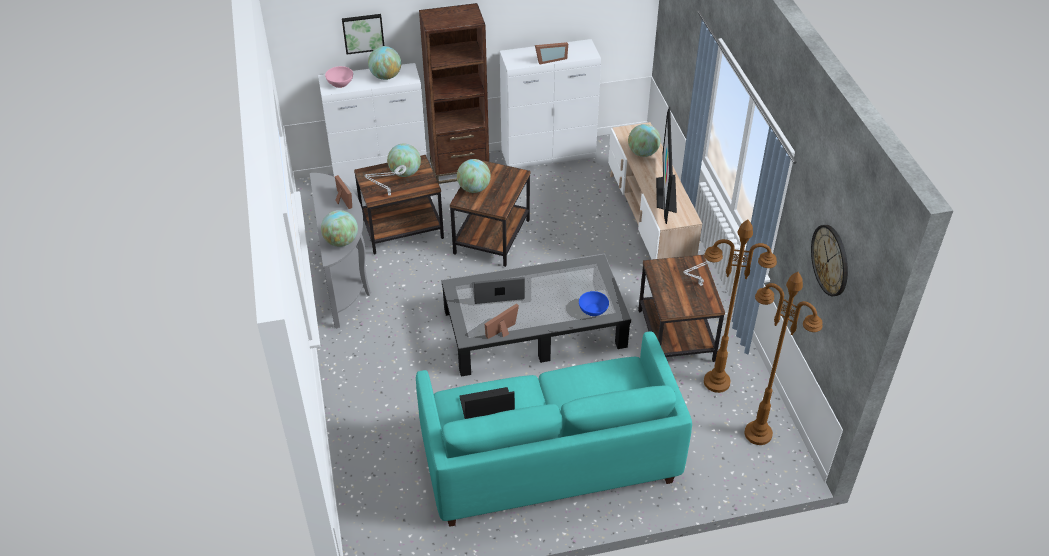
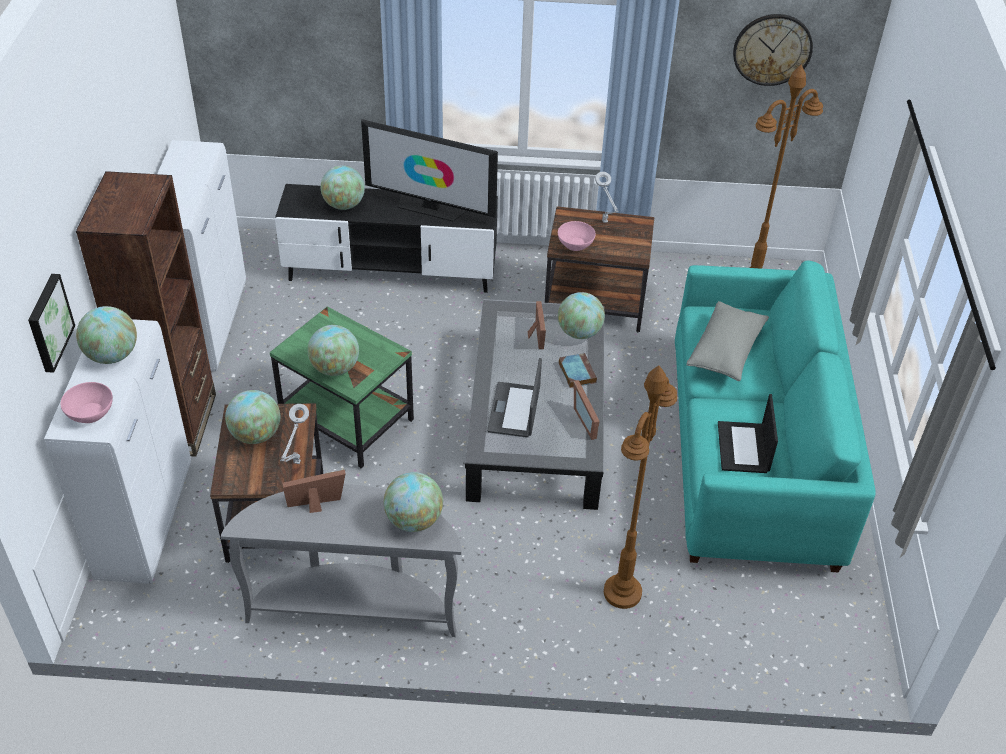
camera: 75 degrees left, 0 degrees up
(491, 237) = (346, 421): brown side table -> green side table
(550, 59) = (193, 185): picture frame -> picture frame (535, 336)
(550, 316) = (576, 372): none -> book
(588, 383) = (726, 351): none -> grey pillow
(593, 310) = (579, 332): blue bowl -> globe
(648, 219) = (390, 270): beige tv stand -> black tv stand
(662, 273) = (575, 244): none -> pink bowl
(716, 382) = (673, 293): brown floor lamp -> brown floor lamp (622, 593)

